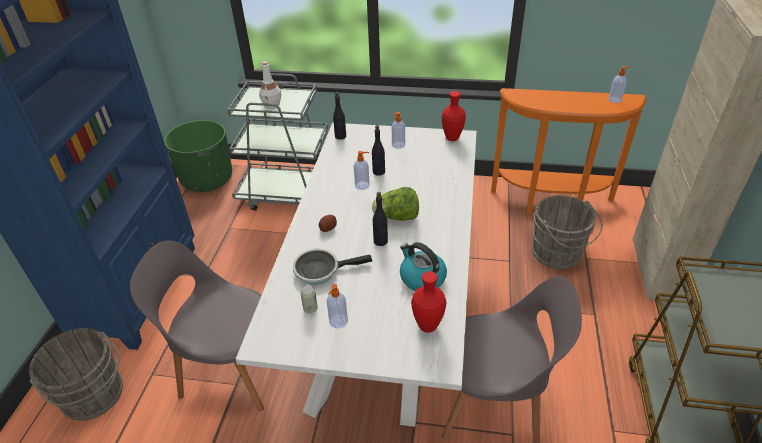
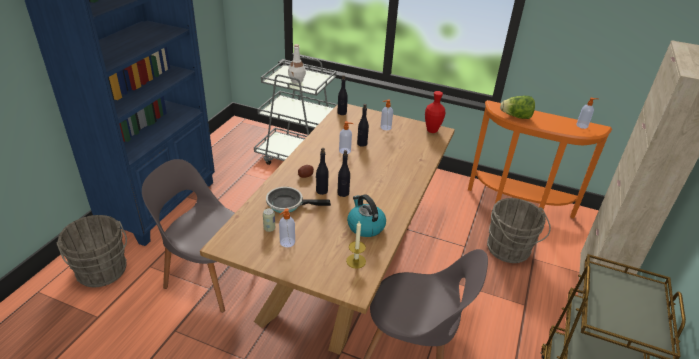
camera: 10 degrees right, 5 degrees down
(207, 179) = (240, 134): green planter -> none
(354, 244) = (321, 191): none -> black bottle
(383, 316) = (343, 265): white dining table -> brown dining table
(397, 217) = (363, 179): lettuce -> lettuce (516, 117)
(427, 326) = (356, 261): red vase -> candle

